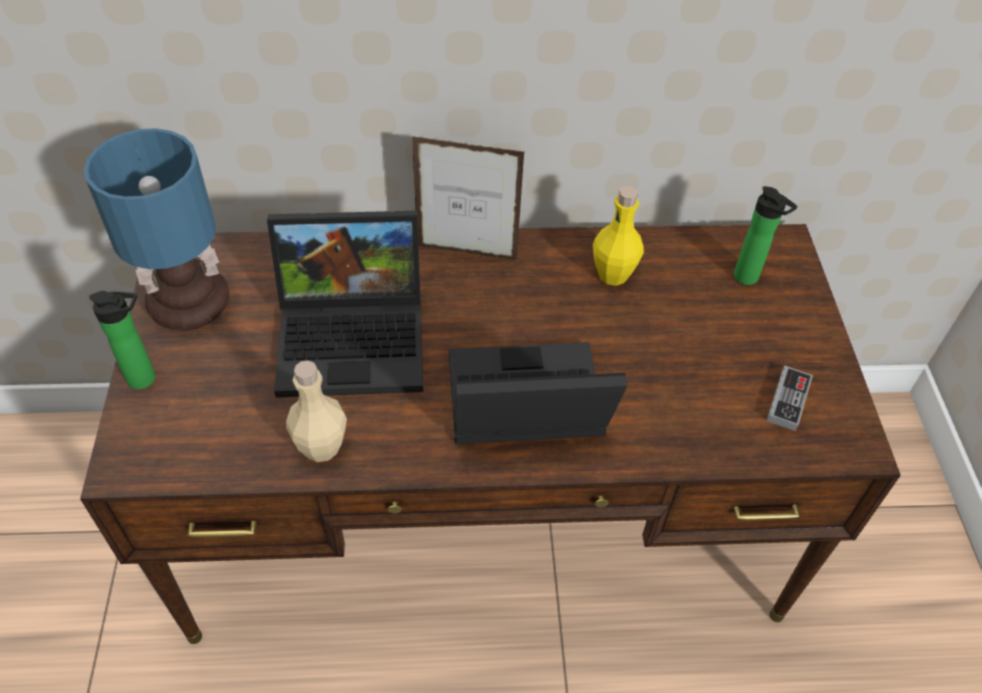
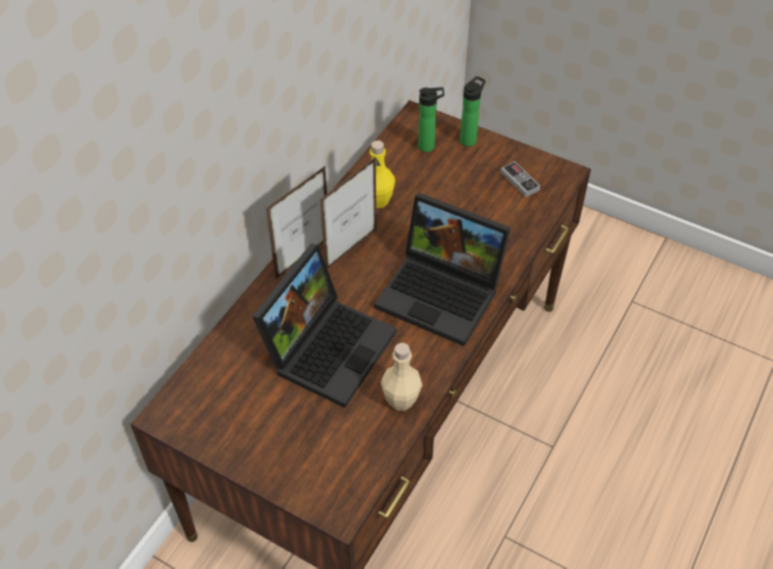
camera: 55 degrees left, 0 degrees up
(146, 378) = (274, 473): bottle -> bottle (469, 139)
(187, 306) = (225, 426): table lamp -> none
(516, 287) = (351, 249): none -> picture frame
(521, 409) = (443, 293): laptop -> laptop turned 90 degrees counterclockwise

